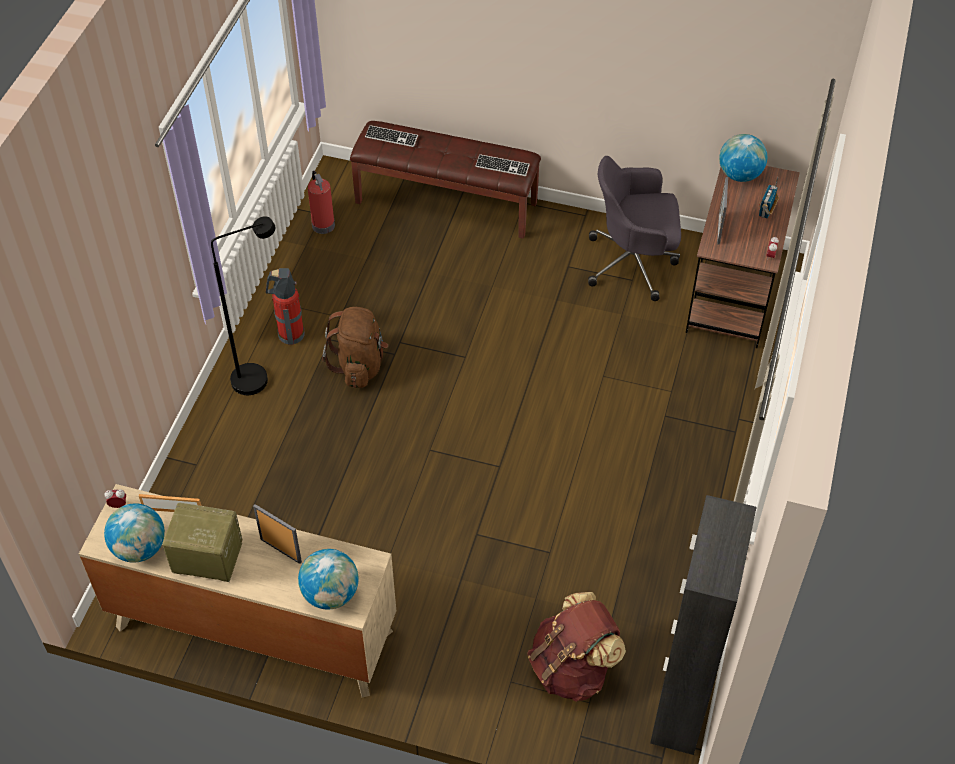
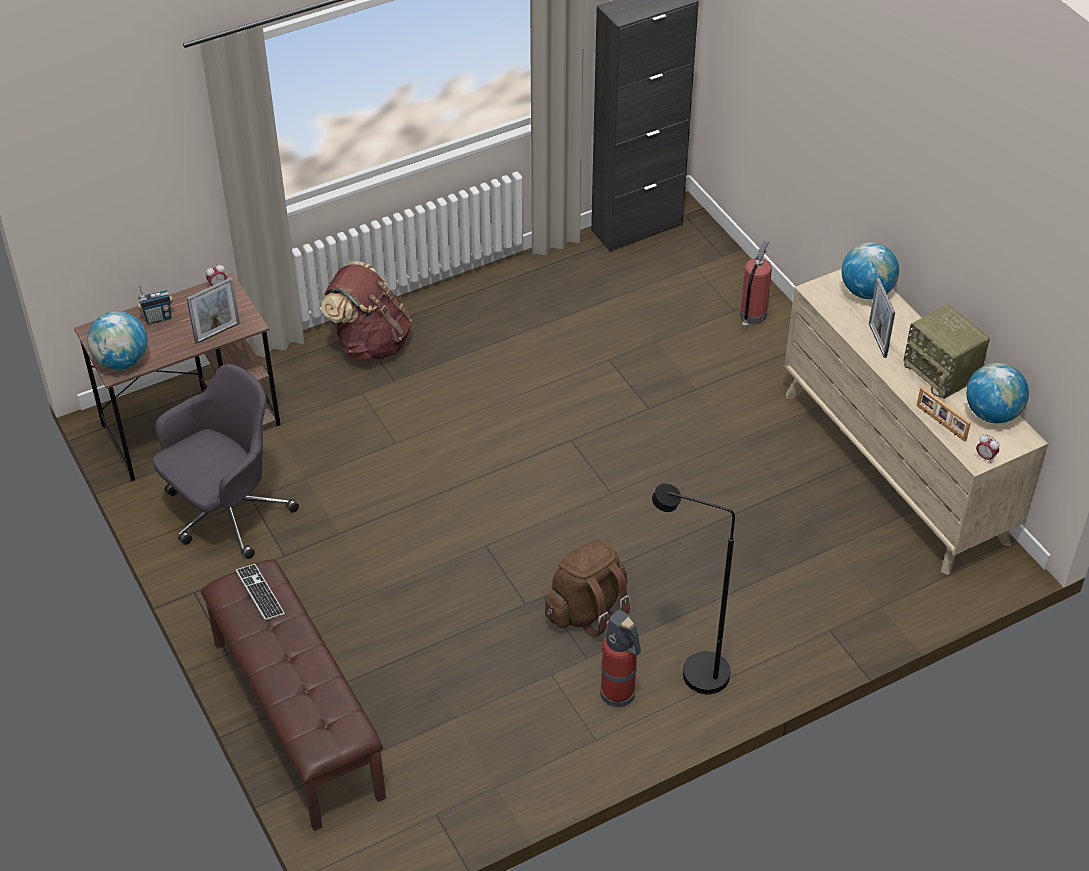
camera: 135 degrees left, 5 degrees down
(323, 224) = (449, 799): fire extinguisher -> fire extinguisher (752, 316)
(391, 137) = (316, 721): keyboard -> none
(572, 668) = (682, 289): brown backpack -> brown backpack (370, 343)
(633, 263) = (226, 513): grey office chair -> grey office chair turned 90 degrees counterclockwise

